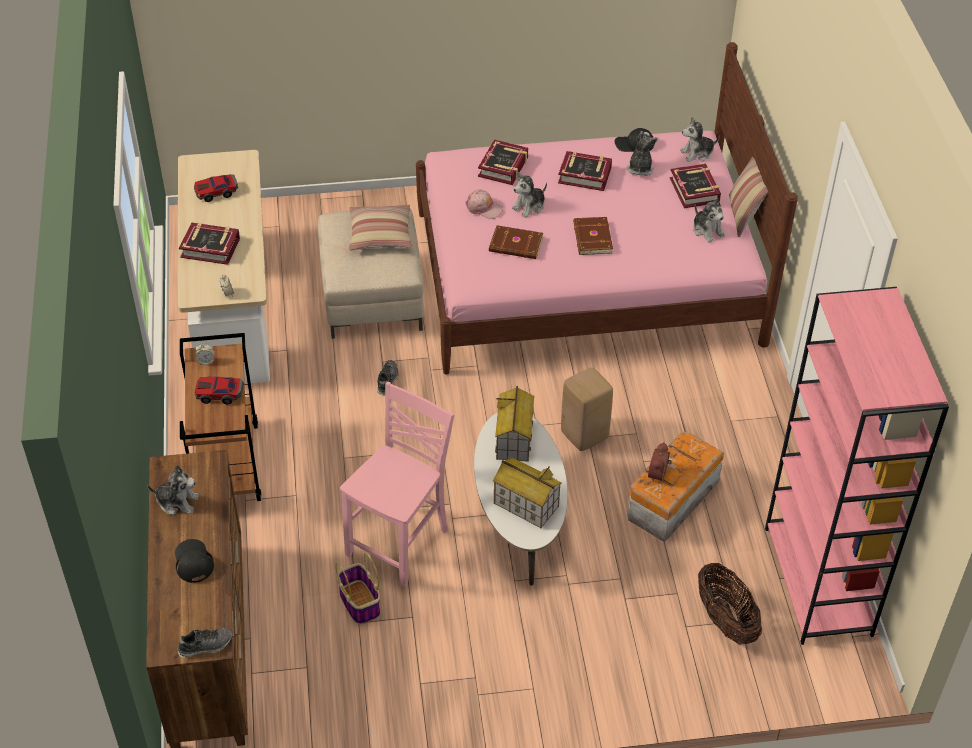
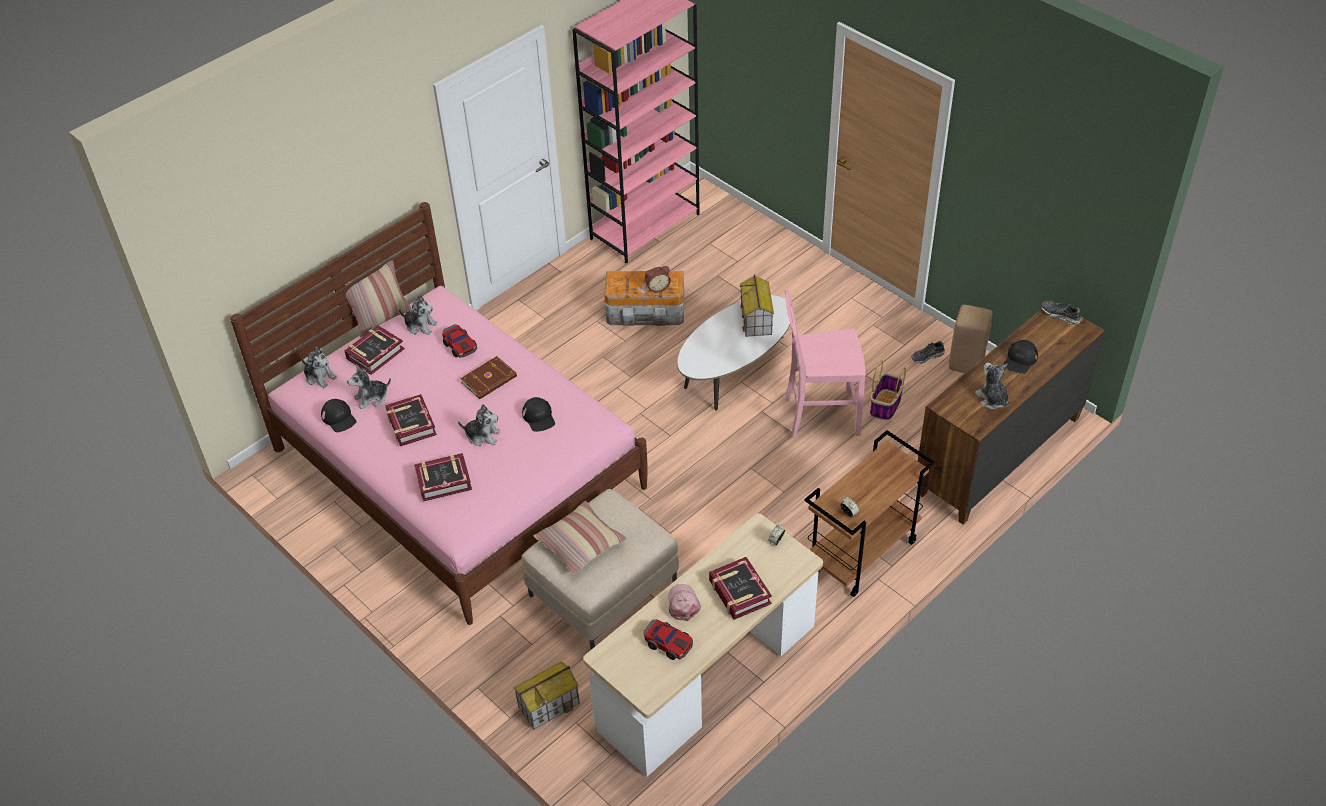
camera: 125 degrees left, 0 degrees up
(219, 394) = (868, 482): toy car -> toy car (460, 345)
(387, 380) = (686, 516): shoe -> shoe (927, 356)
(484, 208) = (510, 462): pink cap -> pink cap (683, 604)
(514, 440) = (708, 355): toy house -> toy house (549, 705)
(516, 245) = (539, 417): brown book -> black cap
(583, 435) = (631, 380): beige stool -> beige stool (966, 364)
(707, 230) = (420, 325): plush toy -> plush toy turned 90 degrees clockwise
(725, 620) = (715, 248): basket -> none

